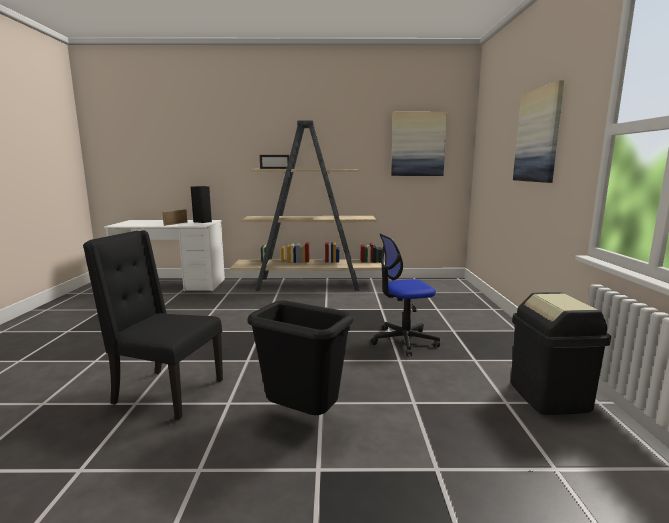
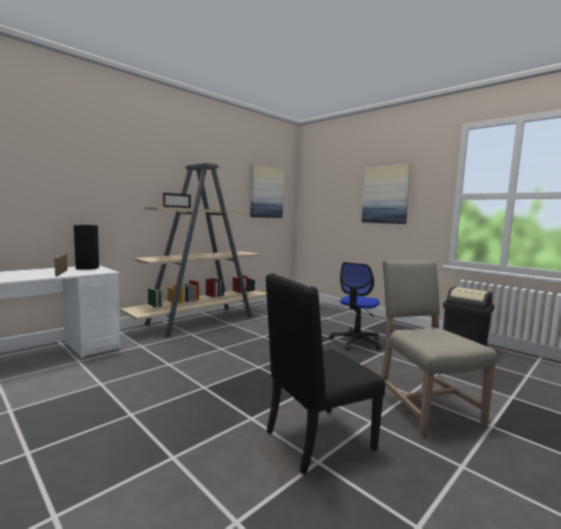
camera: 45 degrees left, 5 degrees down
(303, 418) = (423, 406): black trash can -> beige chair

